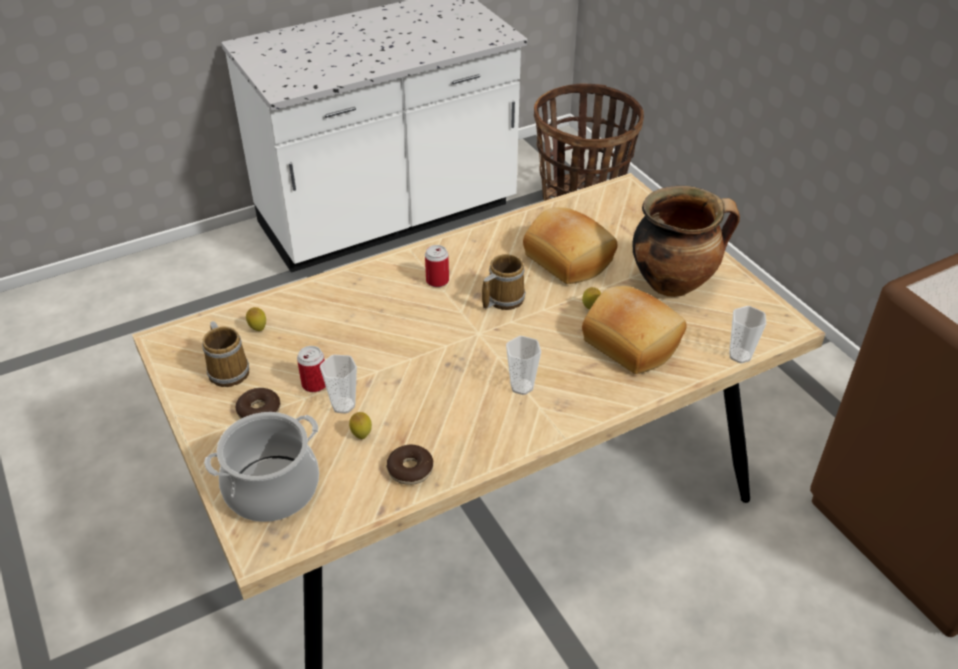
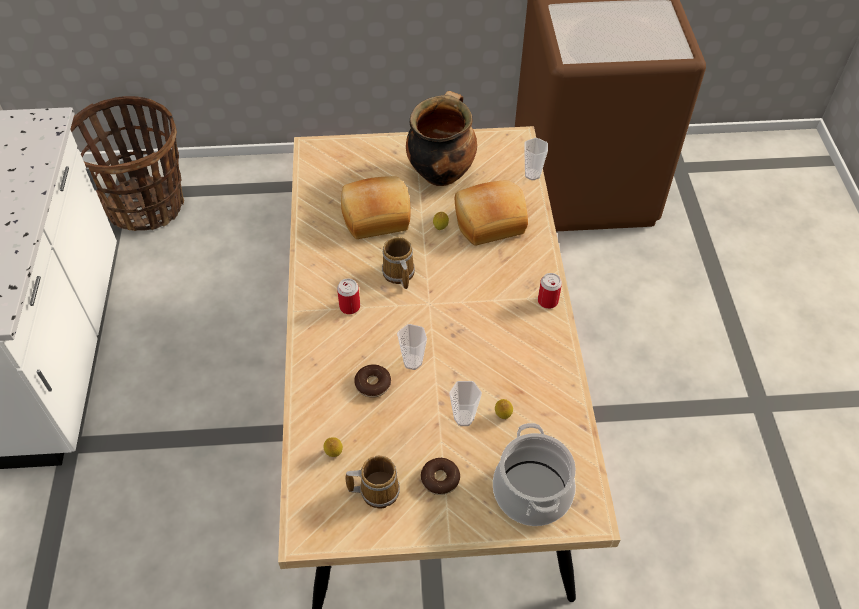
camera: 65 degrees left, 10 degrees up
(314, 384) = (428, 430): can -> can (547, 301)
(410, 469) = (552, 396): donut -> donut (373, 384)
(521, 386) = (501, 300): cup -> cup (412, 362)

